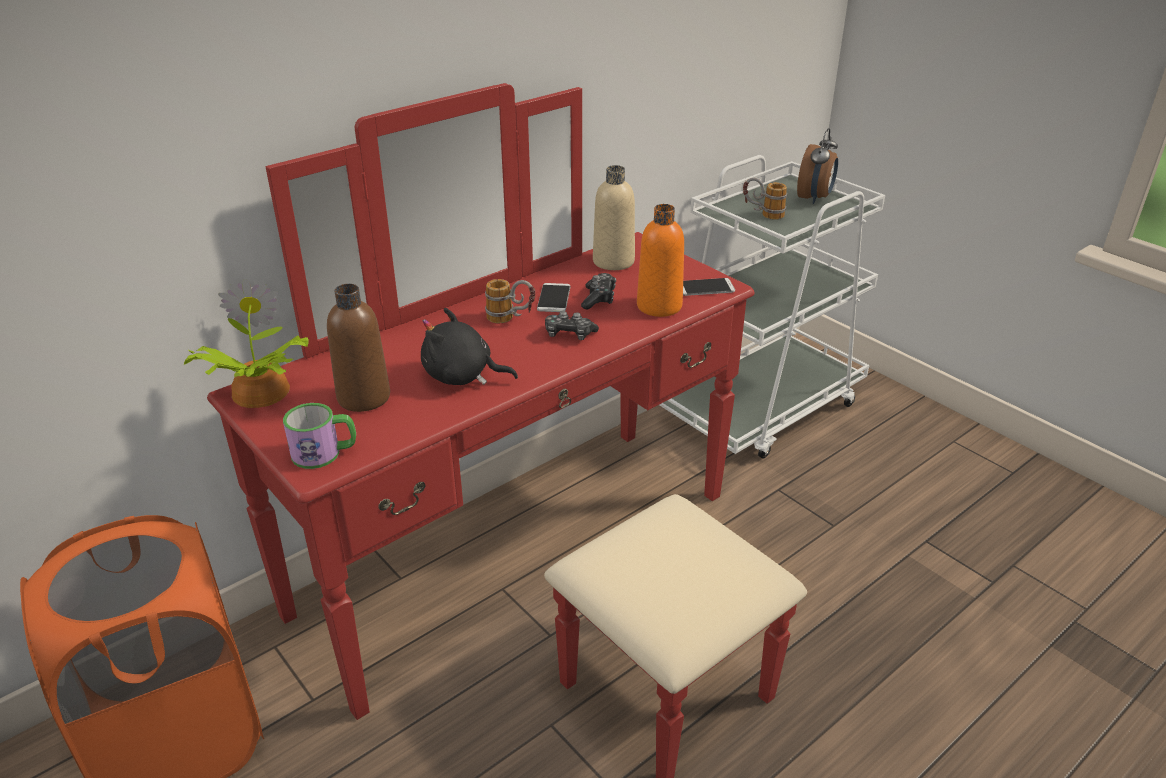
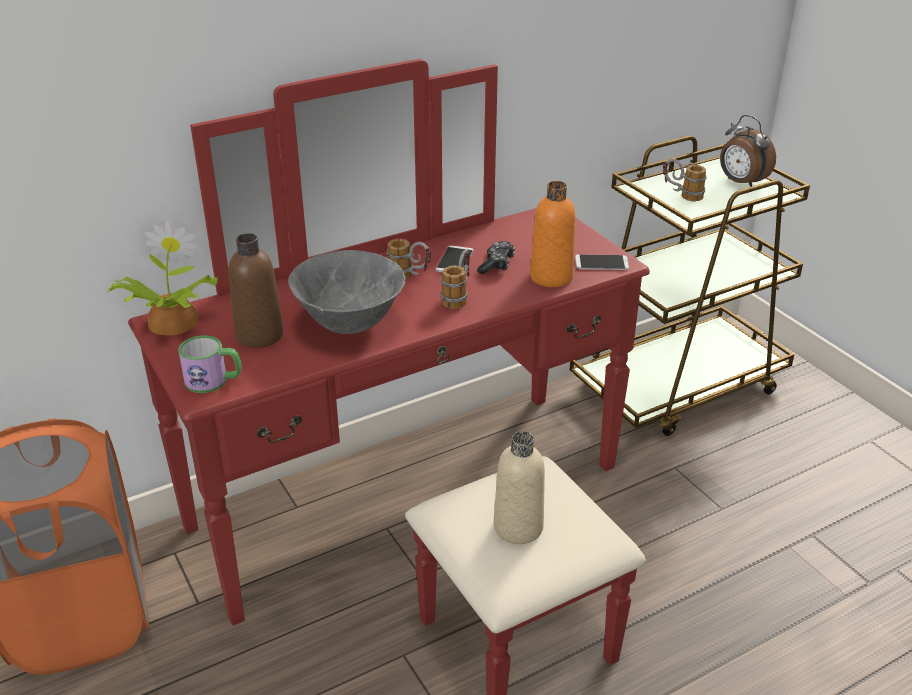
camera: 10 degrees right, 0 degrees up
(462, 376) = (350, 325): black plush toy -> grey bowl
(569, 334) = (458, 296): game controller -> mug
(613, 261) = (521, 230): beige bottle -> beige bottle (518, 527)
(761, 407) = (678, 385): white cart -> brown cart
(815, 198) = (740, 183): alarm clock -> alarm clock turned 105 degrees clockwise

